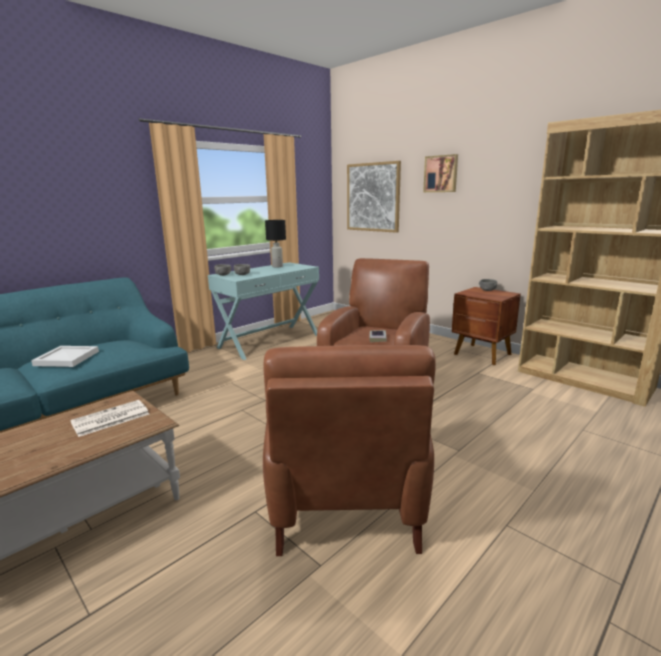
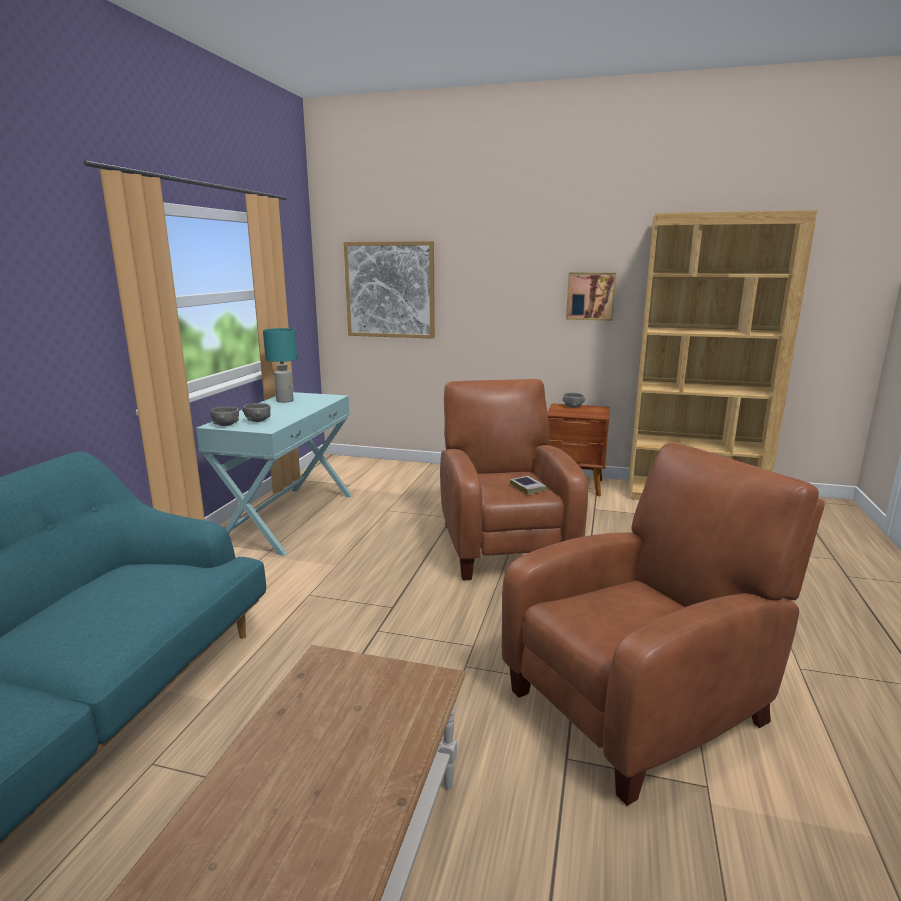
camera: 30 degrees left, 0 degrees up
(66, 358) = (78, 624): white tray -> none
(110, 419) = (356, 698): newspaper -> none
(277, 266) = (284, 401): black table lamp -> turquoise table lamp
(345, 501) = (643, 703): brown armchair -> brown armchair turned 90 degrees counterclockwise
(441, 174) = (496, 262): picture -> picture (590, 296)

